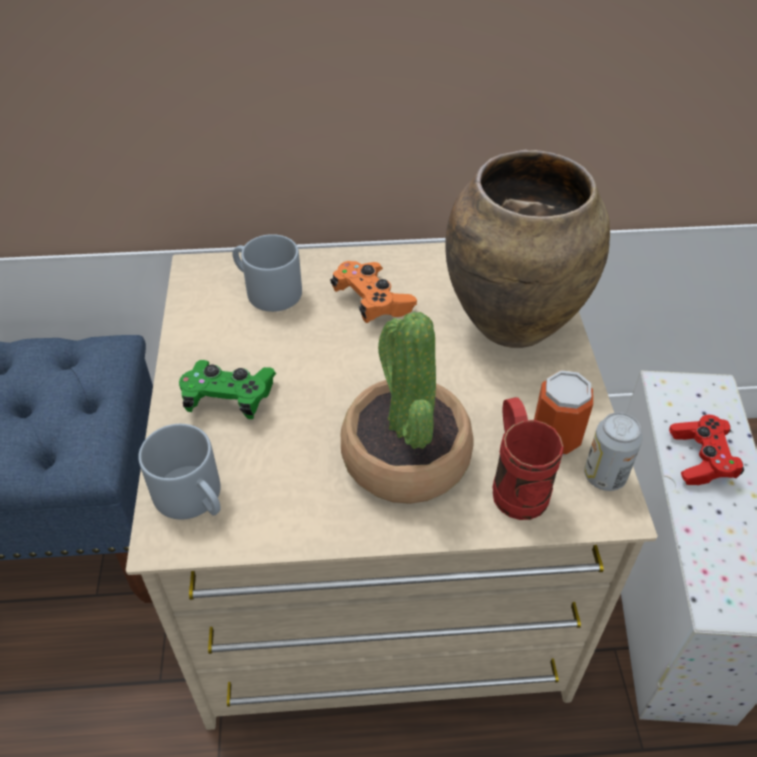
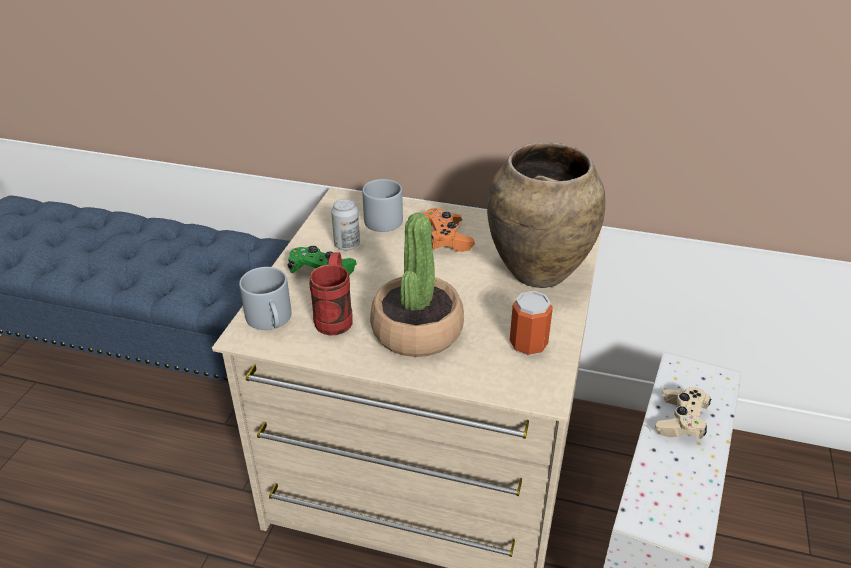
camera: 20 degrees right, 10 degrees down
(515, 484) = (483, 363): red mug -> red mug (336, 316)
(604, 476) = (550, 375): can -> can (347, 245)
(701, 459) = (681, 421): red game controller -> beige game controller

